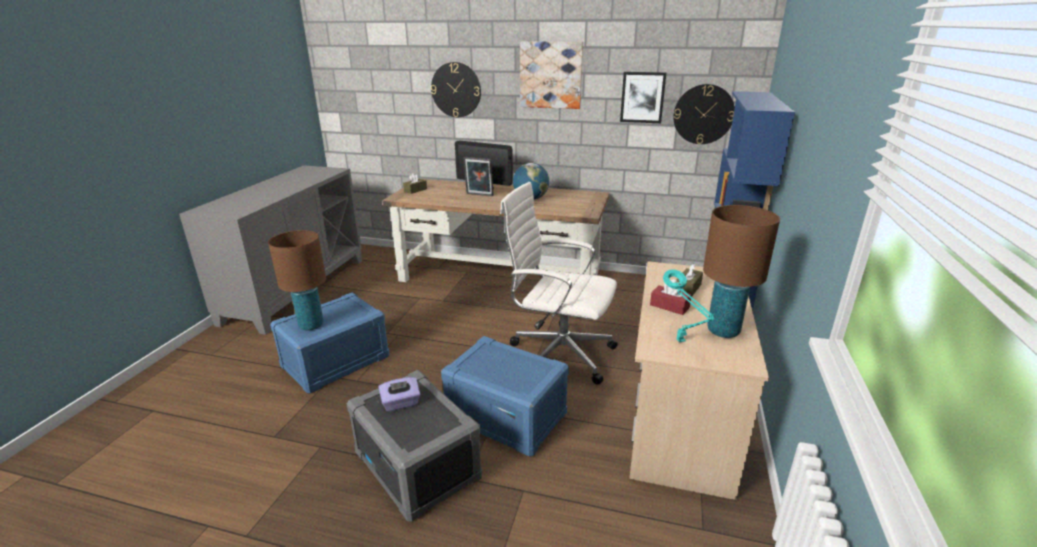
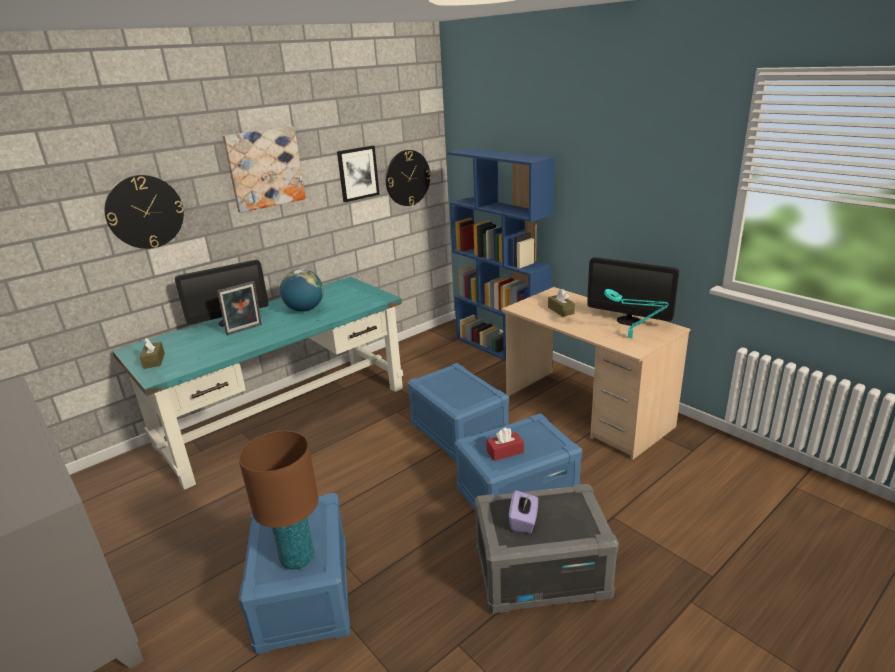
camera: 55 degrees left, 0 degrees up
(500, 276) = (285, 415): brown desk -> turquoise desk
(558, 354) = (458, 432): white office chair -> blue storage box
(669, 306) = (580, 325): red tissue box -> red tissue box (505, 452)
(723, 331) = (628, 321): brown table lamp -> monitor

